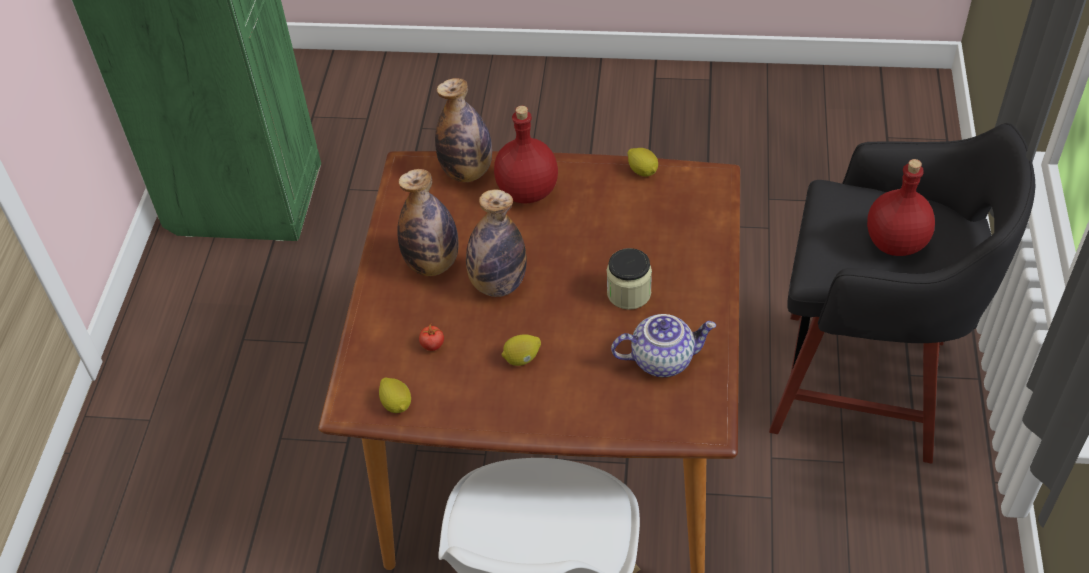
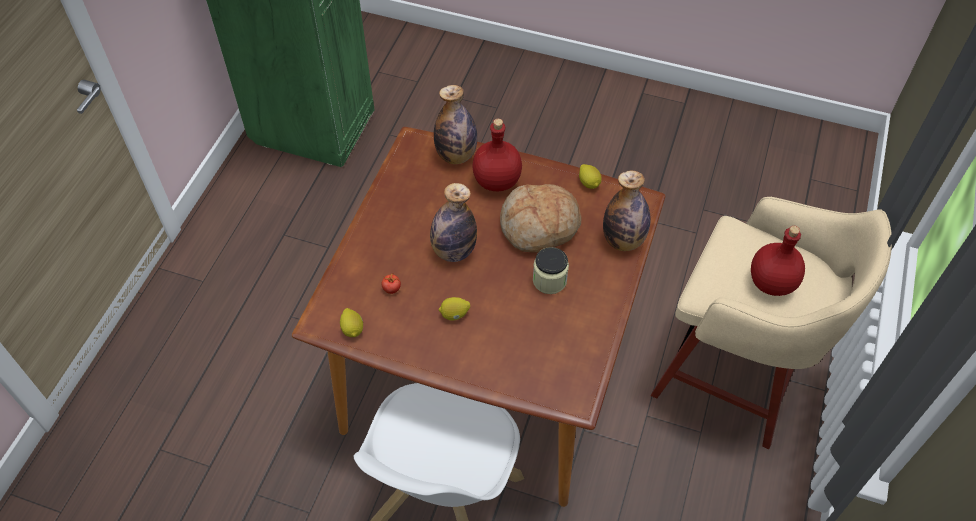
camera: 10 degrees right, 5 degrees up
(432, 264) = (410, 224): bottle -> bottle (623, 240)
(597, 233) = (539, 226): none -> bread
(662, 358) = (560, 339): teapot -> none
(866, 387) = (735, 376): black stool -> beige stool

